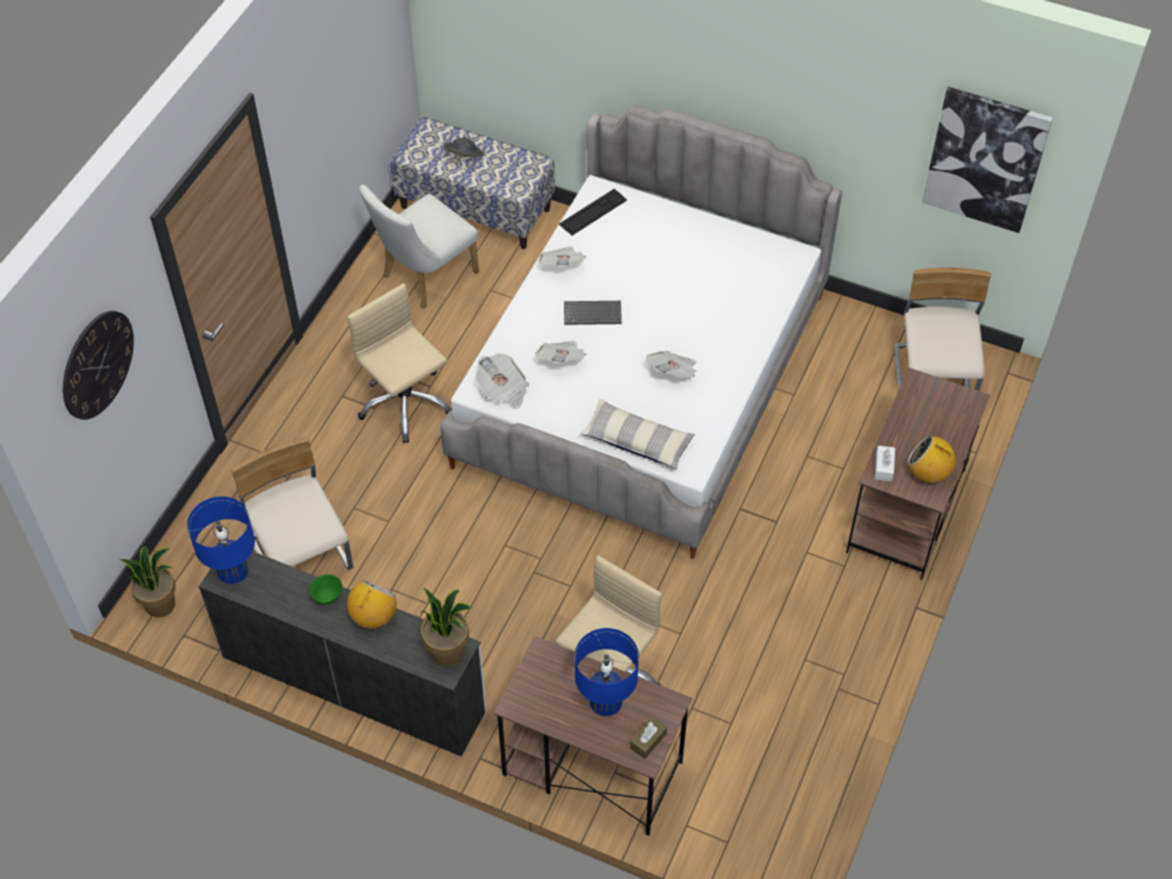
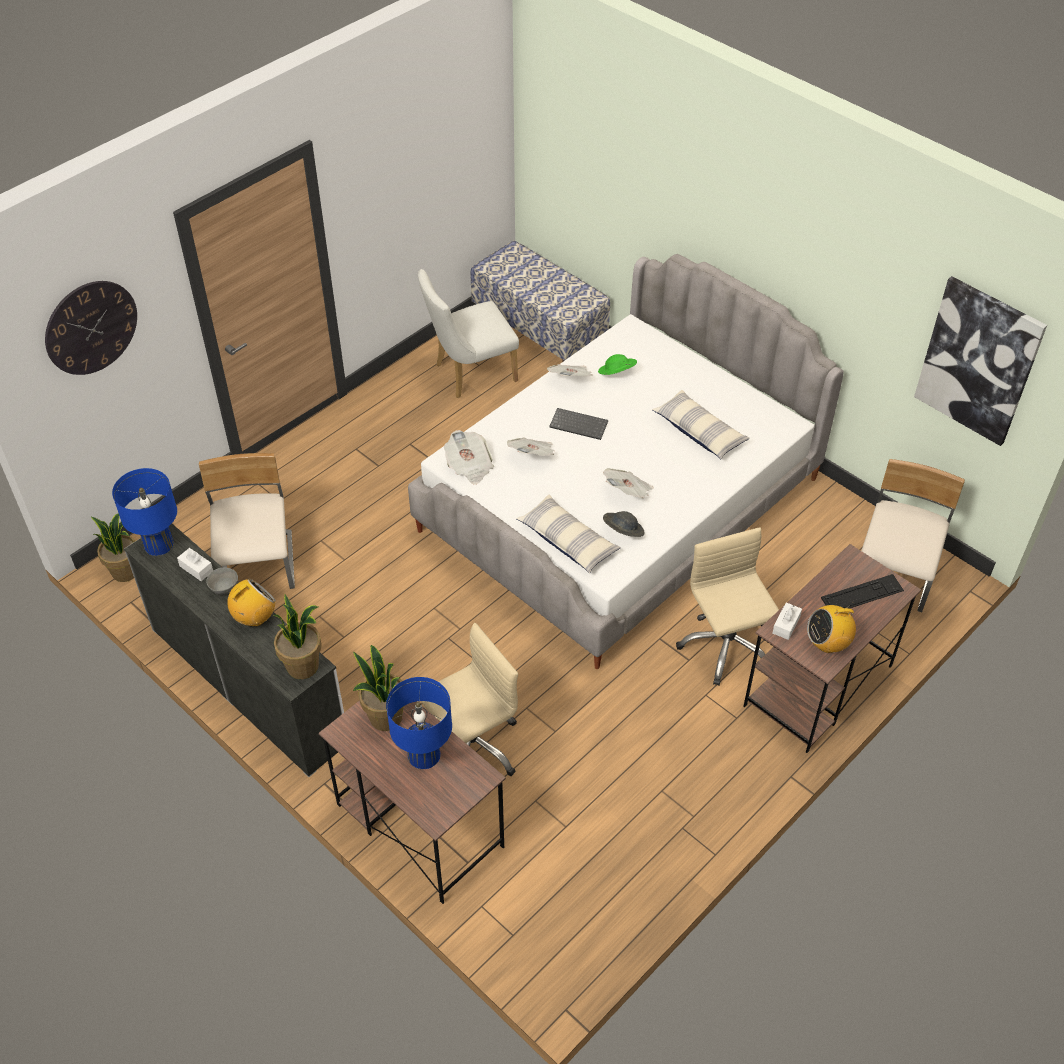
camera: 20 degrees right, 5 degrees down
(286, 584) = (196, 568): none -> white tissue box
(327, 597) = (225, 589): green bowl -> grey bowl
(405, 404) = (405, 469): beige office chair -> beige office chair (725, 646)
(463, 157) = (533, 278): grey hat -> grey hat (622, 531)
(551, 677) = (385, 717): none -> potted plant
(593, 212) = (619, 344): keyboard -> keyboard (862, 594)
(605, 246) = (616, 374): none -> green hat
(648, 741) = (445, 803): brown tissue box -> none
(714, 288) = (699, 432): none -> pillow
(928, 474) = (827, 643): radio -> radio turned 60 degrees counterclockwise

